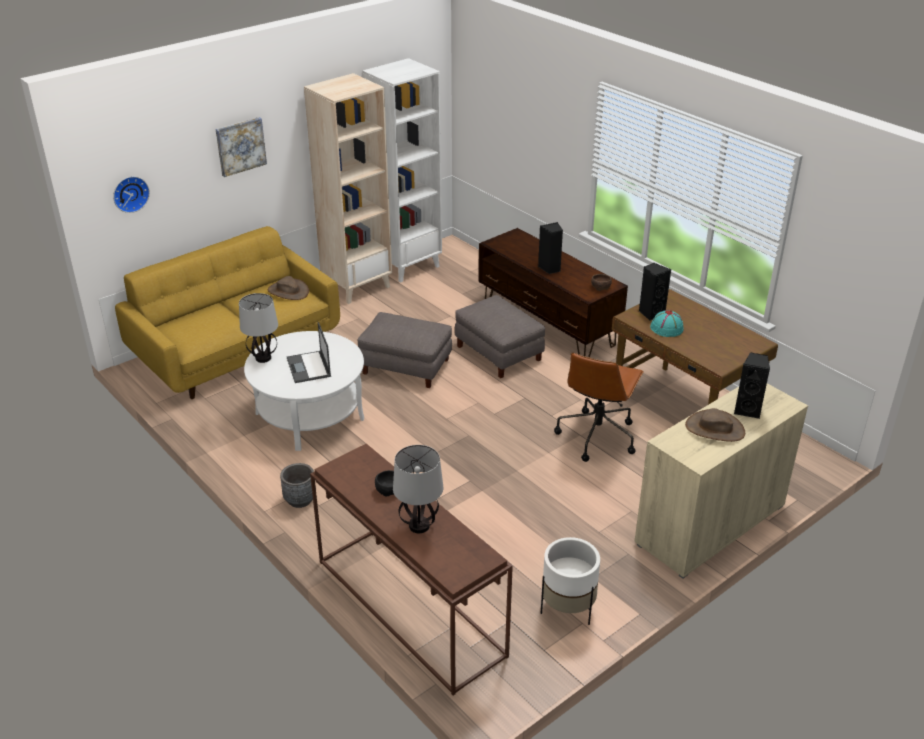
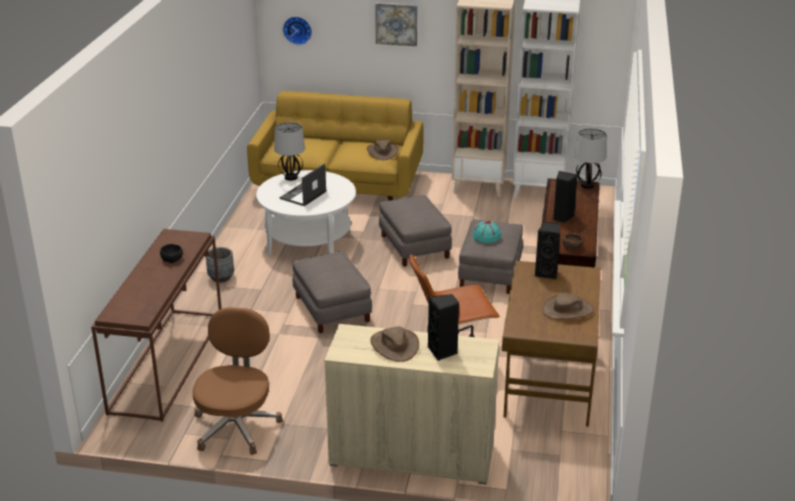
camera: 50 degrees right, 5 degrees down
(419, 526) = (148, 283): table lamp -> table lamp (587, 185)
(445, 460) = (331, 309): none -> grey ottoman
(568, 609) = (236, 426): white planter -> brown office chair
(667, 328) = (535, 288): turquoise hat -> turquoise hat (486, 236)
(716, 331) = (567, 310): none -> brown hat

